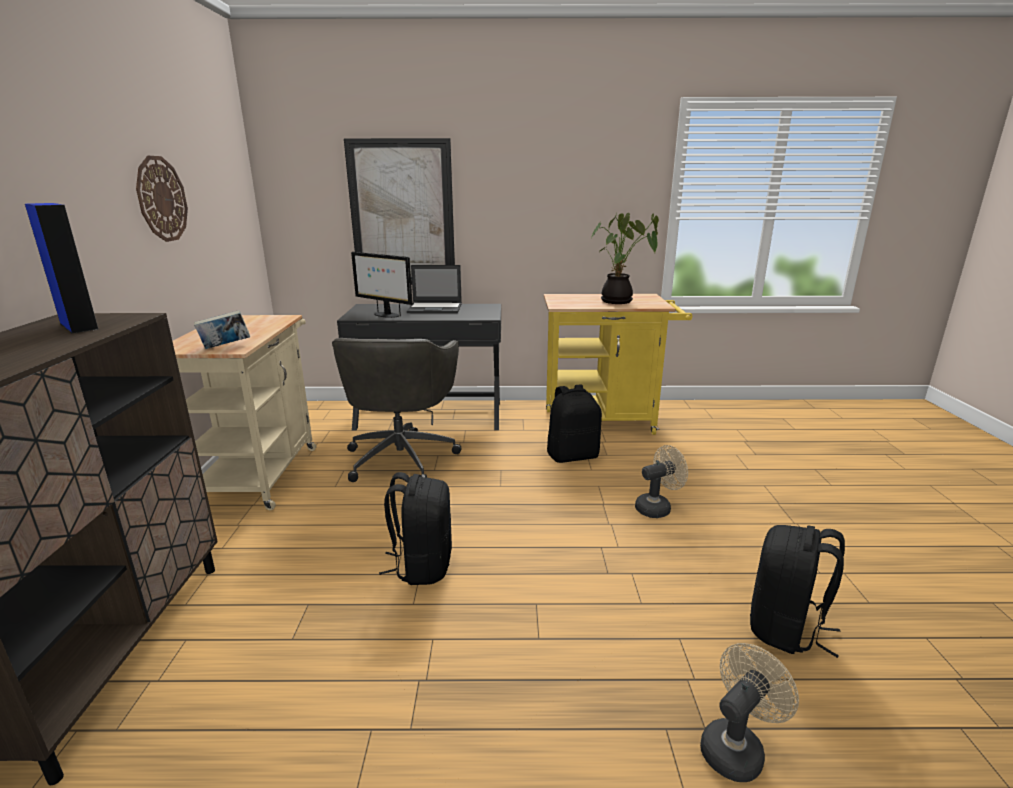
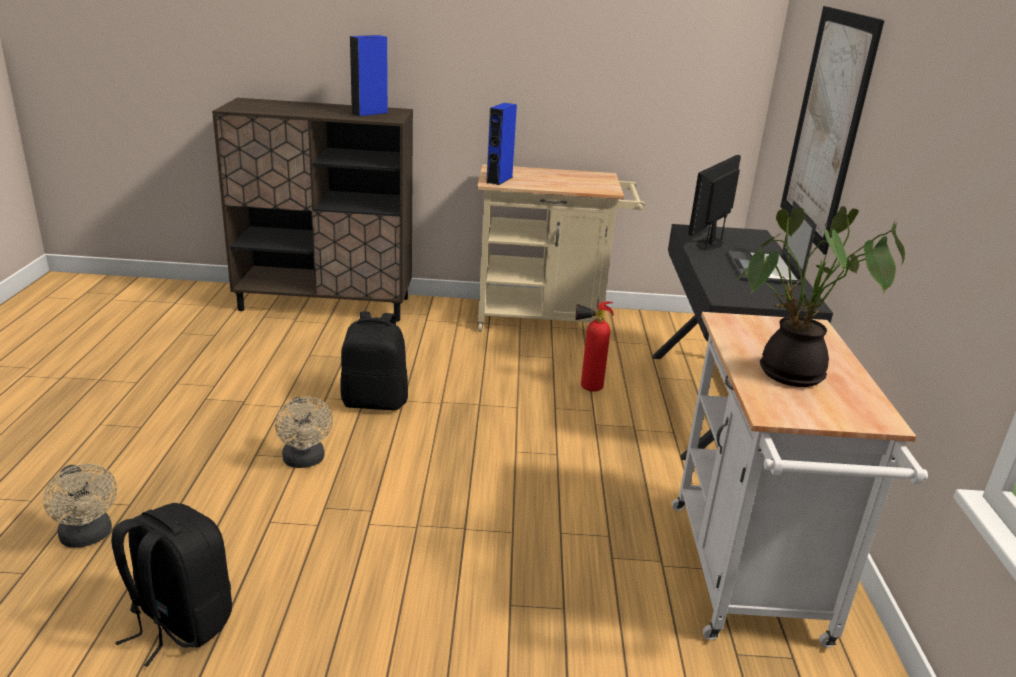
camera: 90 degrees right, 5 degrees up
(161, 199) = (570, 49): wall clock -> none
(225, 346) = (499, 180): book -> blue speaker
(402, 457) = (586, 388): grey office chair -> fire extinguisher
(573, 455) = (604, 521): black backpack -> none
(606, 422) = (750, 581): yellow cart -> white cart
(657, 507) = (447, 578): beige fan -> beige fan (305, 461)

